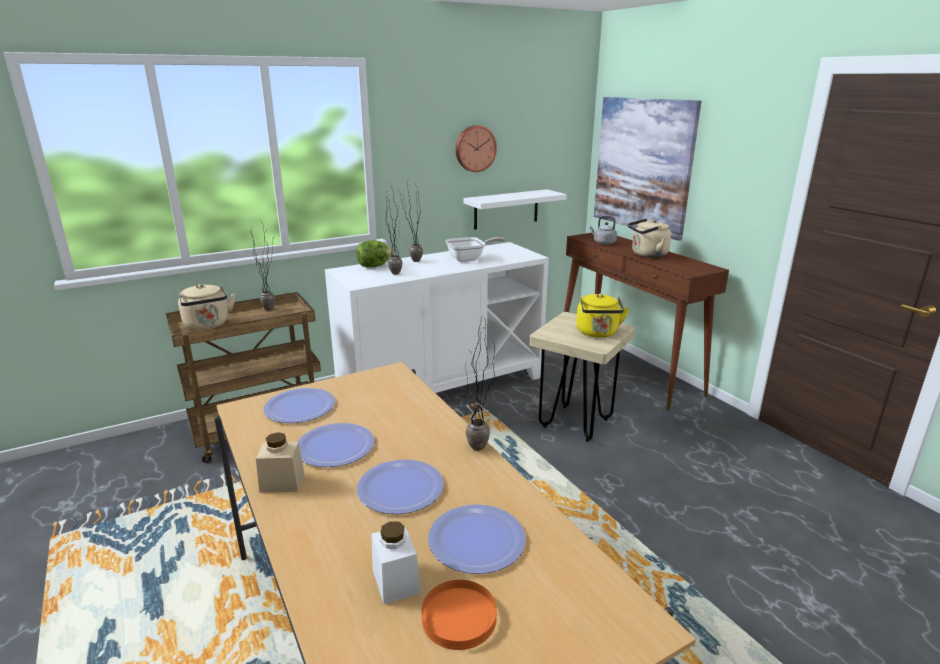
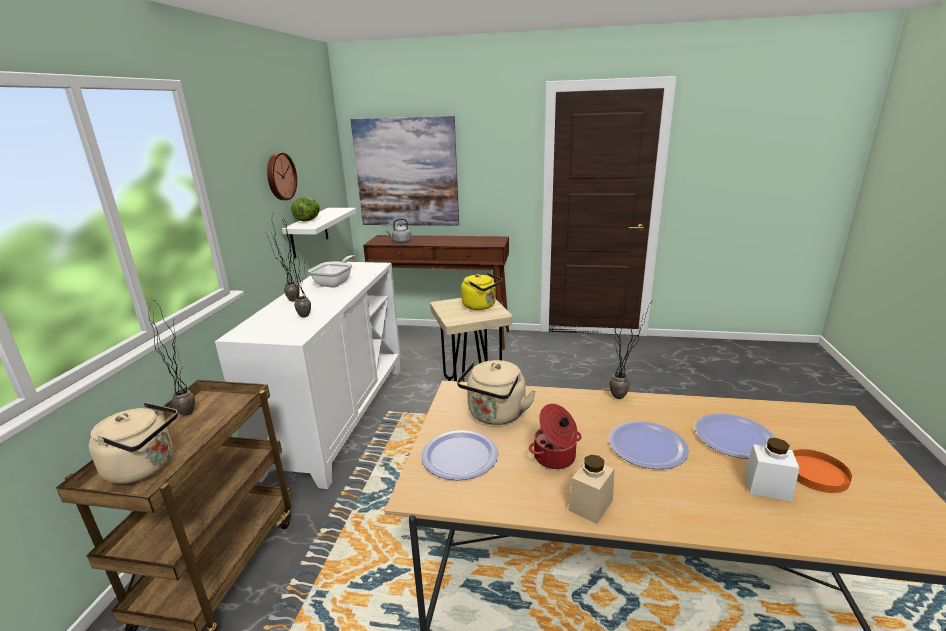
camera: 50 degrees left, 0 degrees up
(335, 446) = (555, 458): plate -> cooking pot
(374, 266) = (264, 318): lettuce -> lettuce (308, 220)
(647, 255) = (447, 241): beige kettle -> beige kettle (495, 415)

